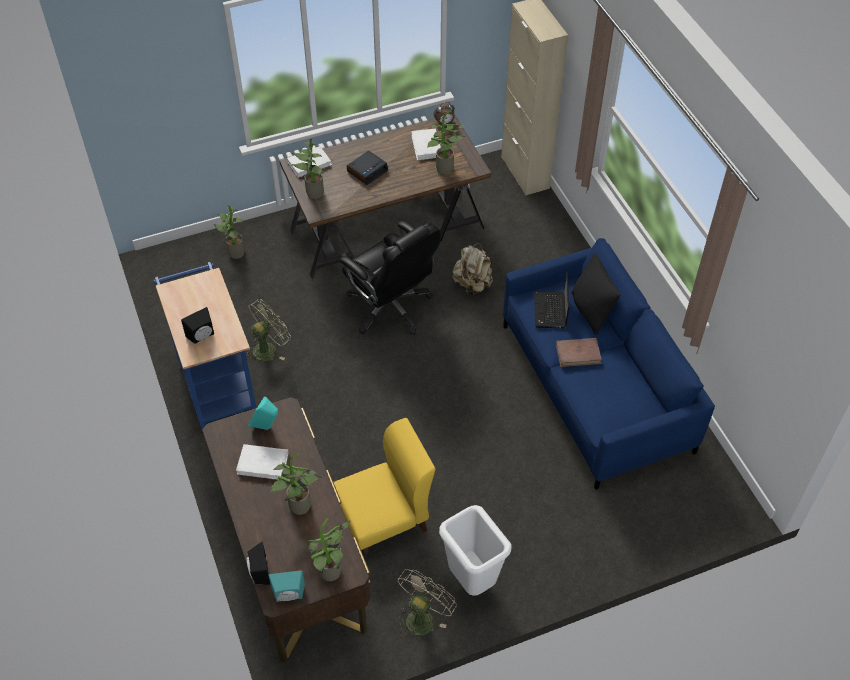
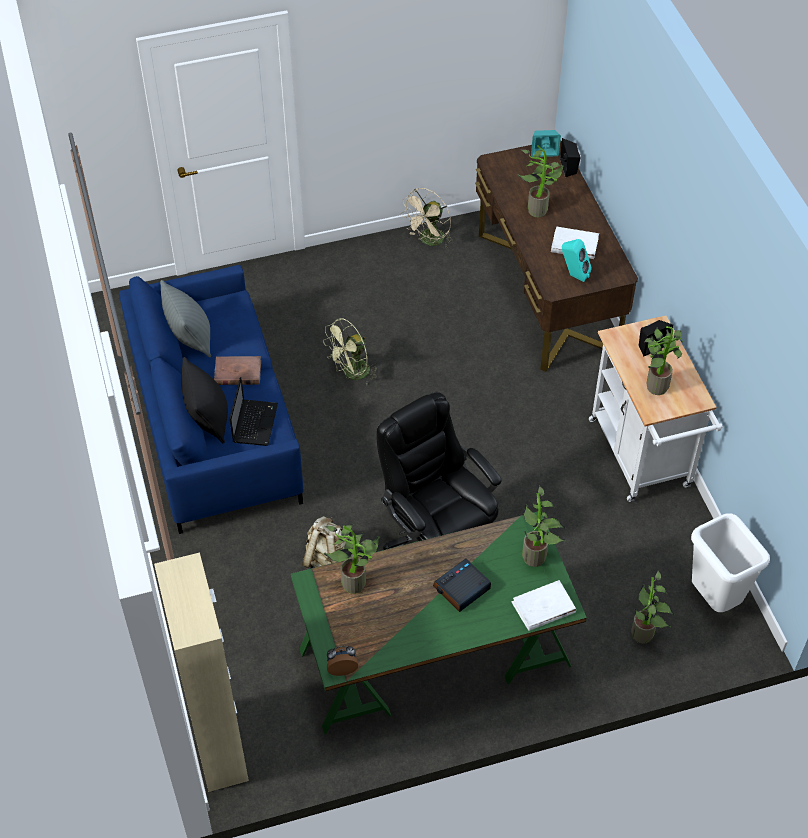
camera: 175 degrees left, 0 degrees up
(216, 383) = (643, 459): blue cart -> white cart
(268, 348) = (586, 496): green fan -> green fan (352, 374)
(331, 574) = (508, 162): potted plant -> potted plant (655, 384)
(384, 519) = (459, 315): yellow chair -> none
(387, 228) = (435, 659): brown desk -> green desk
(426, 146) = (374, 626): white book -> none
(471, 580) = (382, 263): white trash can -> white trash can (714, 600)
(632, 384) = (190, 338): none -> grey pillow

